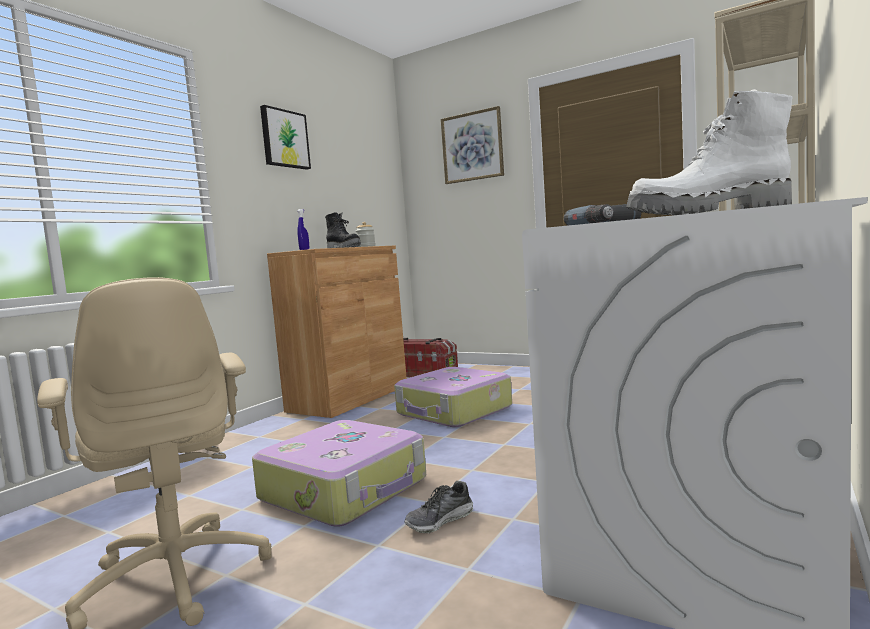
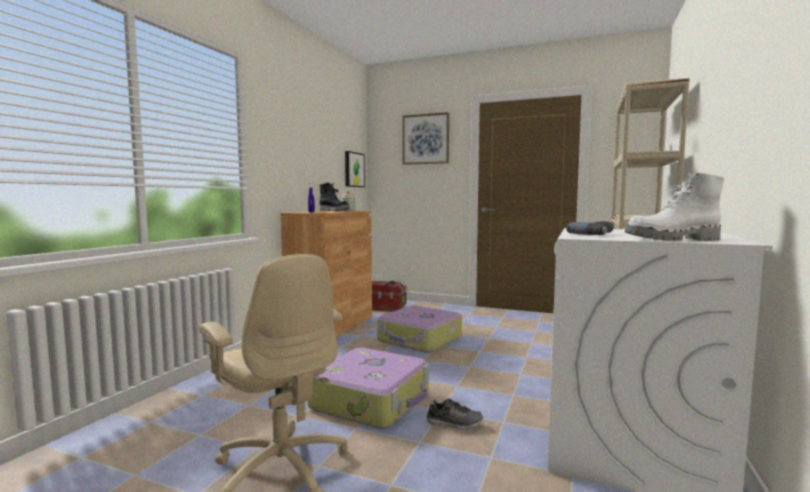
camera: 10 degrees left, 0 degrees up
(284, 139) = (296, 124): picture -> picture (353, 169)
(440, 521) = (454, 423): shoe -> shoe turned 120 degrees counterclockwise

